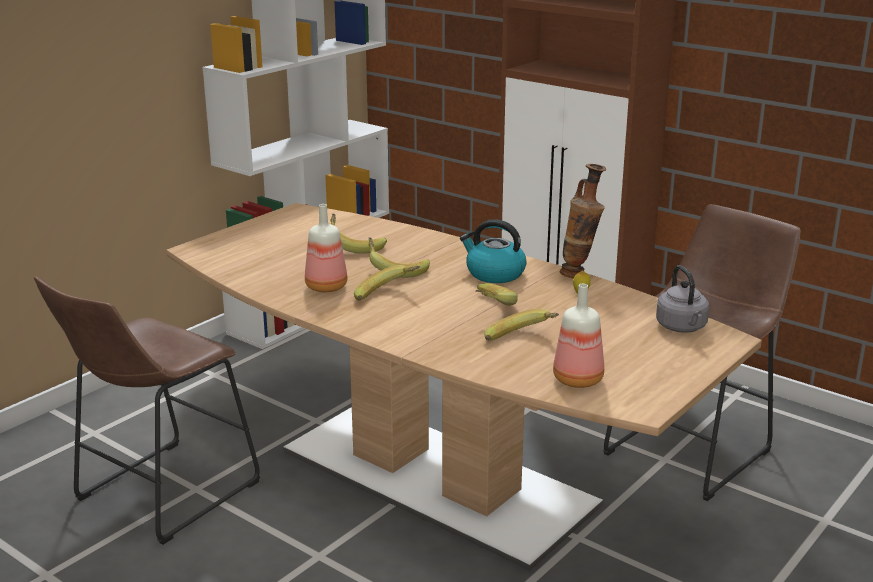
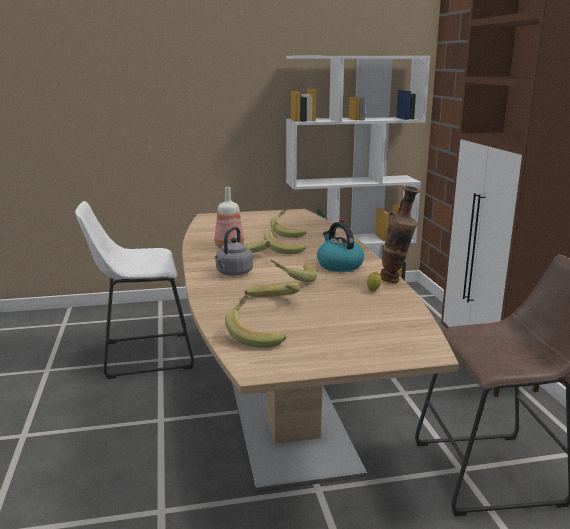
camera: 40 degrees right, 5 degrees down
(160, 495) = (141, 355): brown stool -> white stool
(578, 379) = (256, 336): bottle -> banana
(682, 328) = (404, 333): grey kettle -> grey kettle (233, 273)

